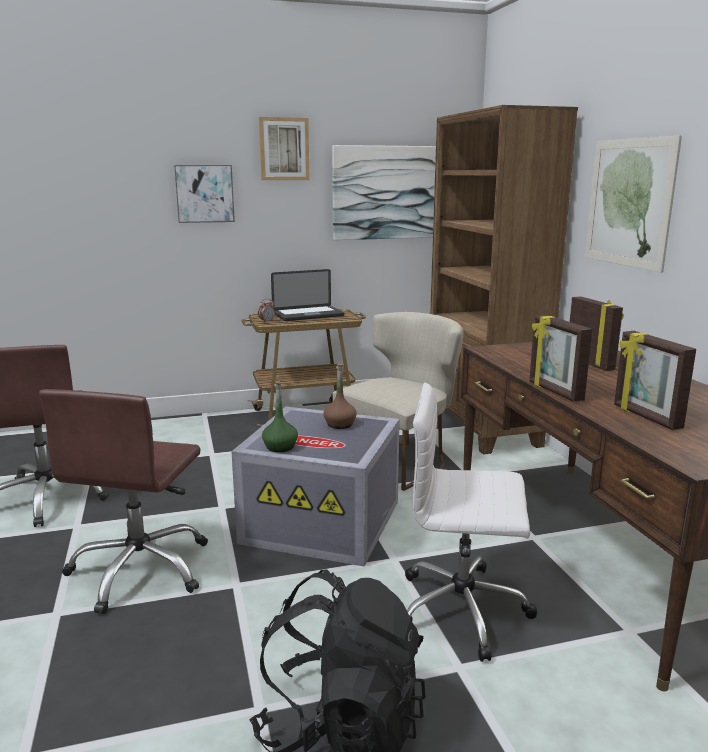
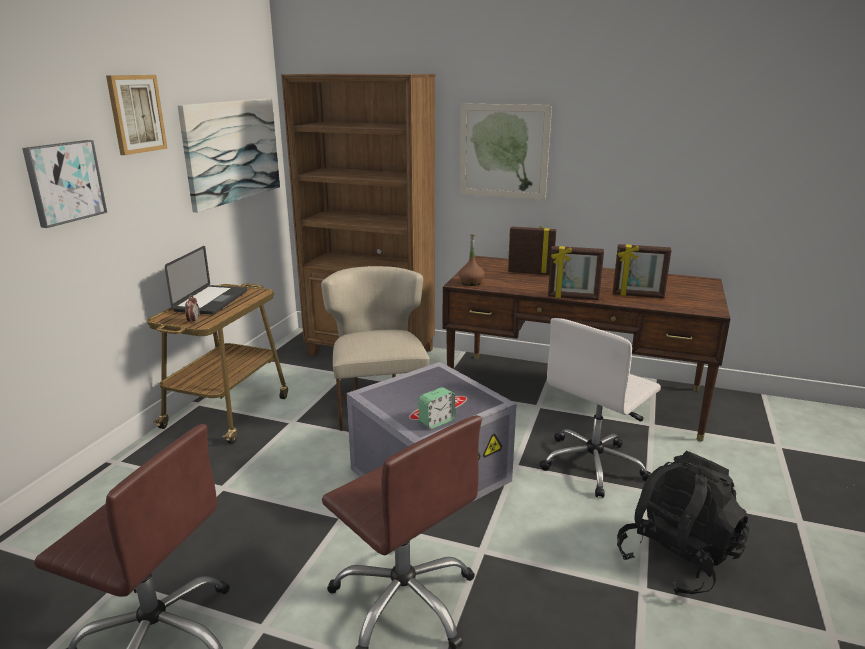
camera: 55 degrees left, 5 degrees up
(280, 447) = (436, 421): green bottle -> alarm clock
(340, 424) = (421, 385): brown bottle -> brown bottle (471, 282)

